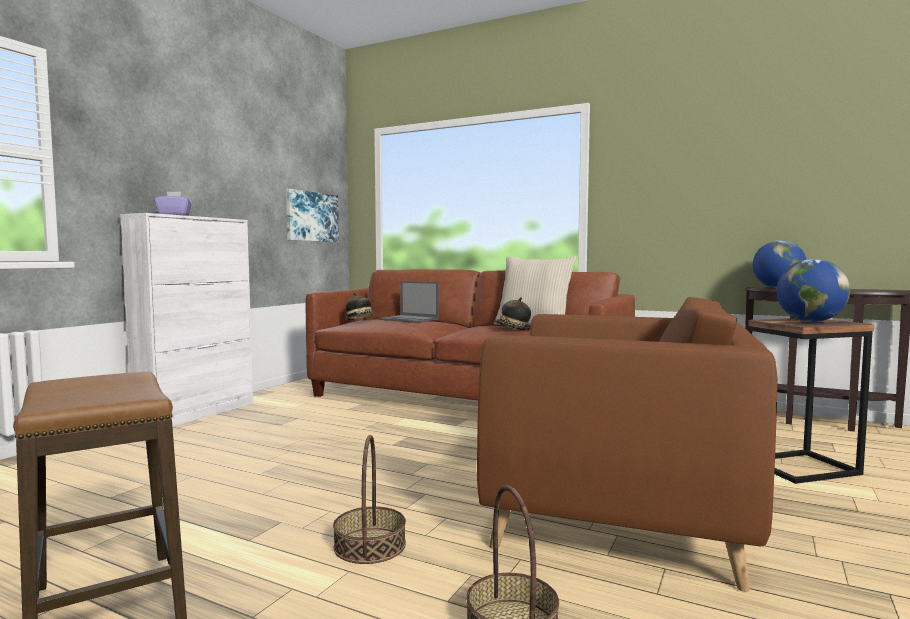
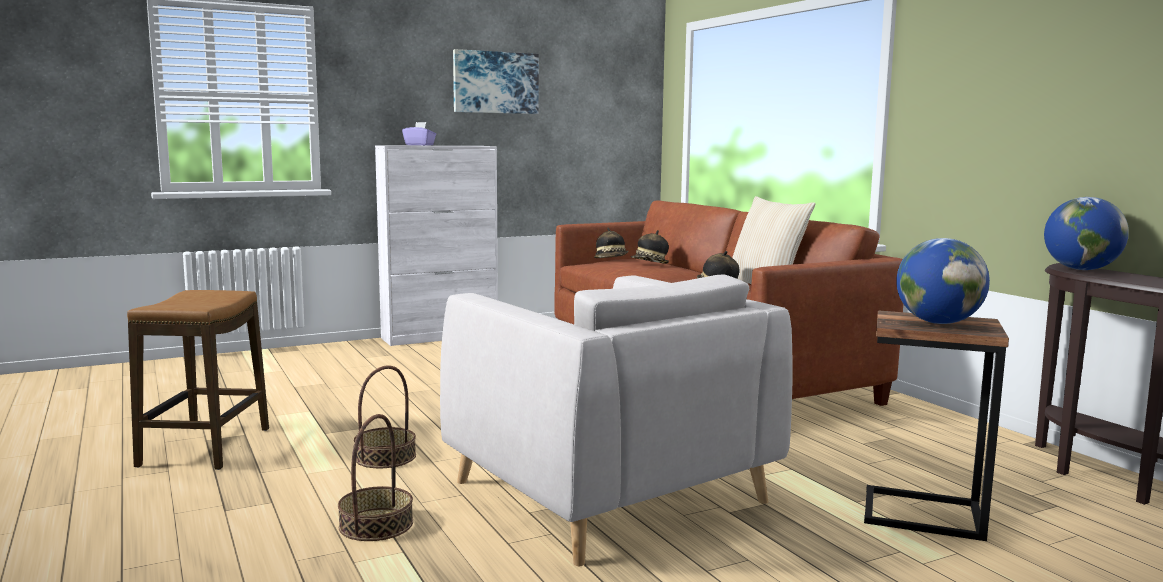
camera: 35 degrees right, 5 degrees up
(311, 216) = (603, 134): picture -> picture (495, 82)
(409, 319) = (649, 264): laptop -> hat
(620, 513) = (609, 492): brown armchair -> grey armchair

